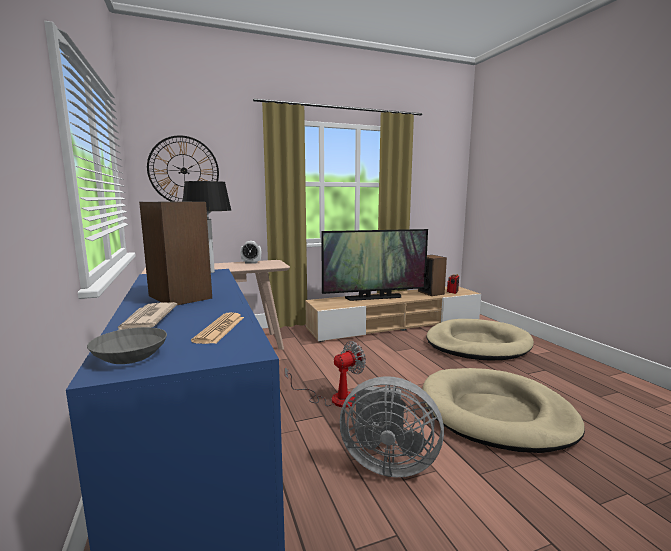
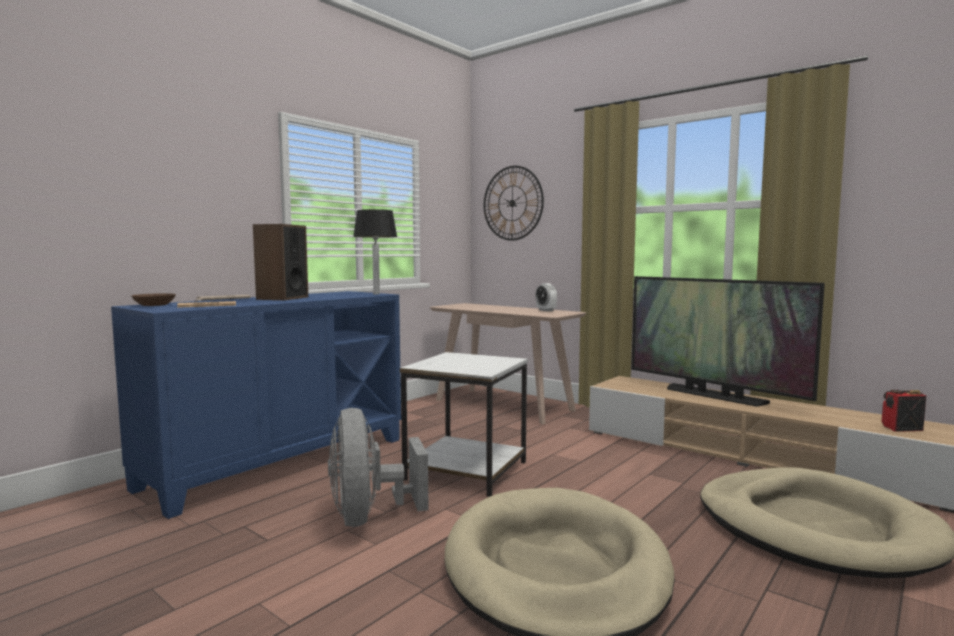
camera: 60 degrees right, 5 degrees down
(129, 356) = (155, 305): grey bowl -> brown bowl
(334, 398) = (465, 470): fan -> white side table
(431, 293) = (844, 417): speaker -> none

